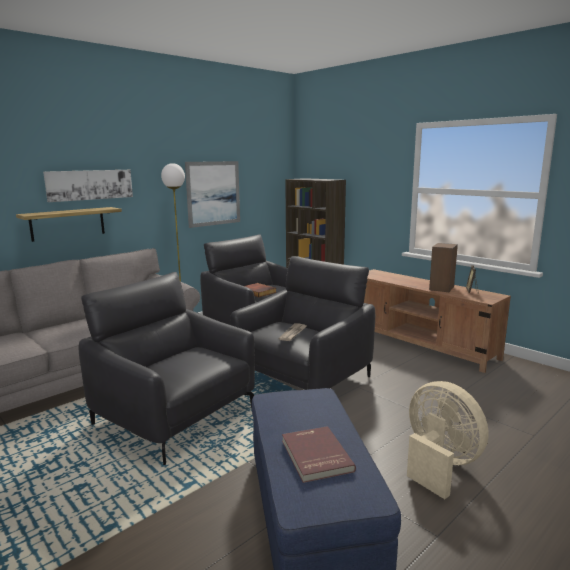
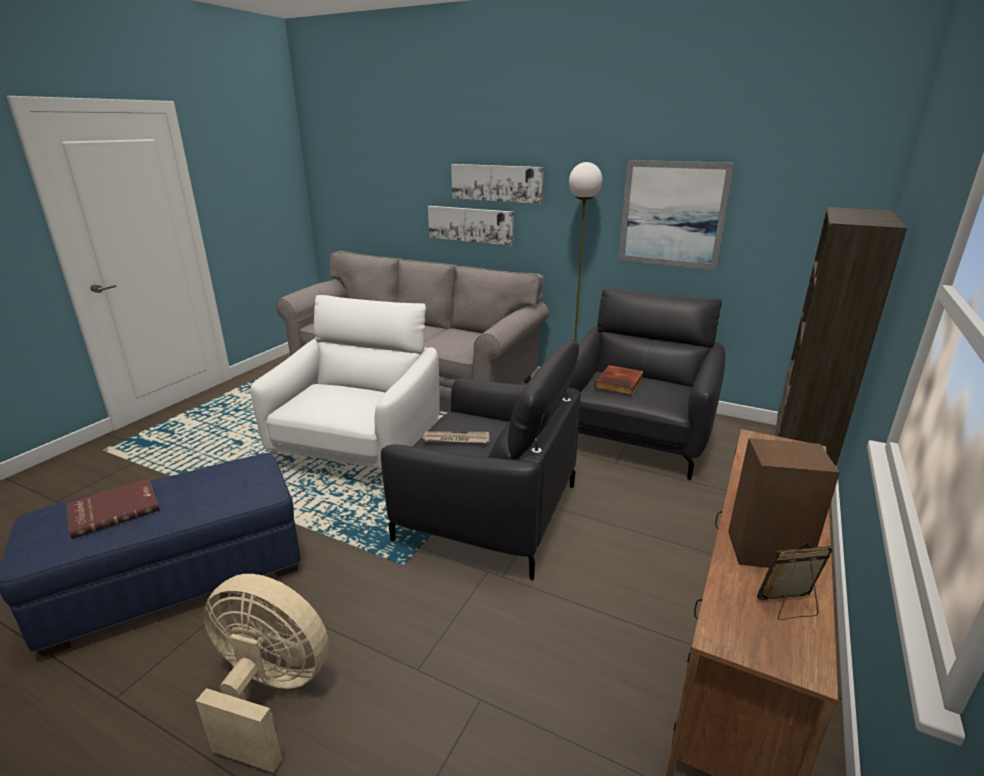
camera: 70 degrees right, 10 degrees up
(68, 223) = (470, 224): shelf -> picture
(175, 416) = (358, 450): black armchair -> white armchair
(439, 464) = (269, 694): beige fan -> beige fan turned 105 degrees counterclockwise

